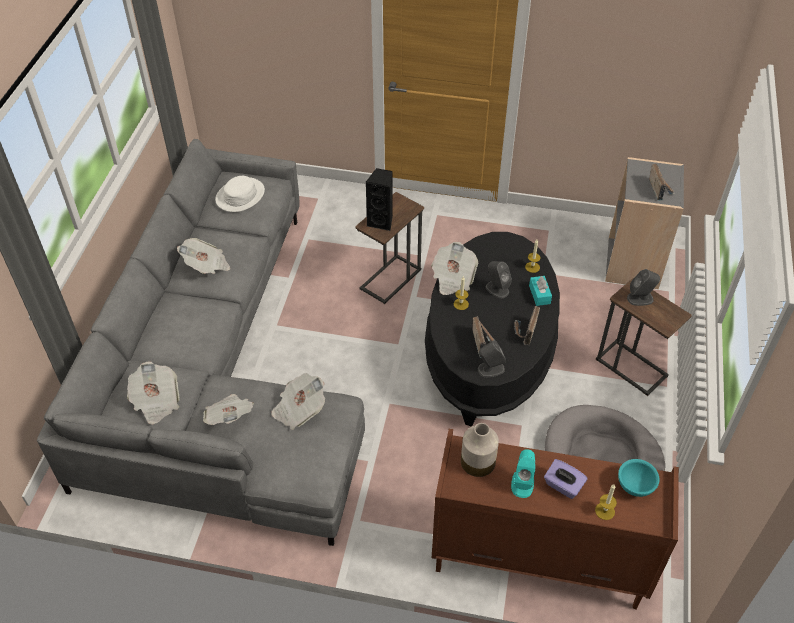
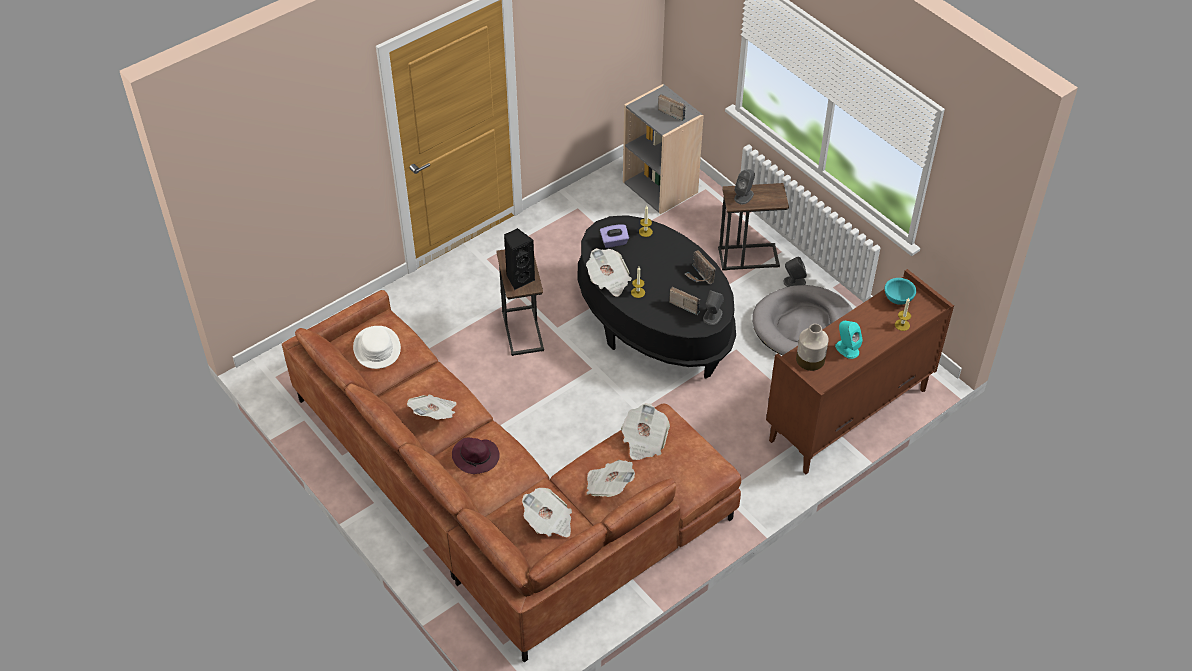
camera: 50 degrees left, 0 degrees up
(187, 316) = (476, 457): none -> purple hat
(215, 372) = (499, 497): grey sofa -> brown sofa
(497, 289) = (645, 264): grey speaker -> grey speaker (794, 282)
(539, 294) = (674, 246): turquoise tissue box -> none
(563, 486) = (867, 331): purple tissue box -> purple tissue box (614, 242)

